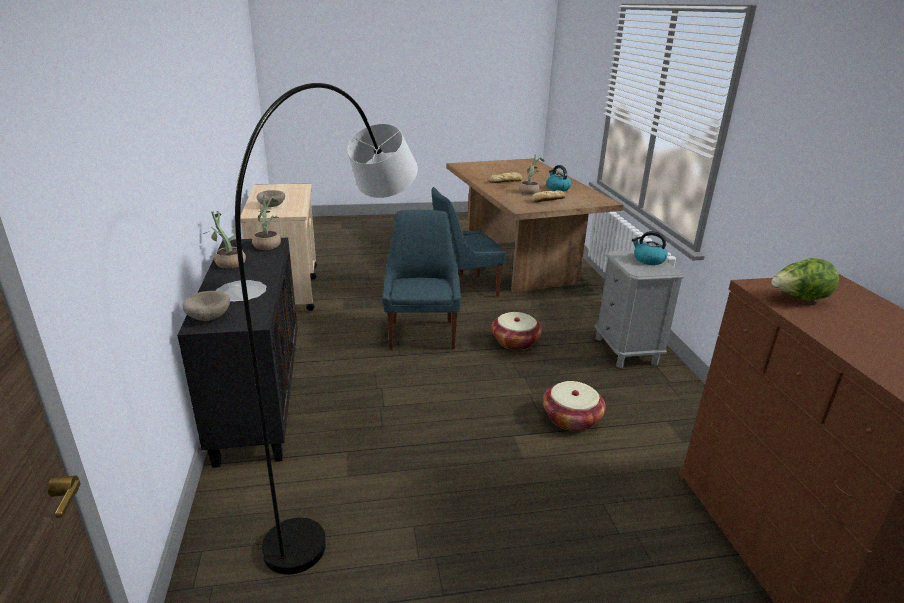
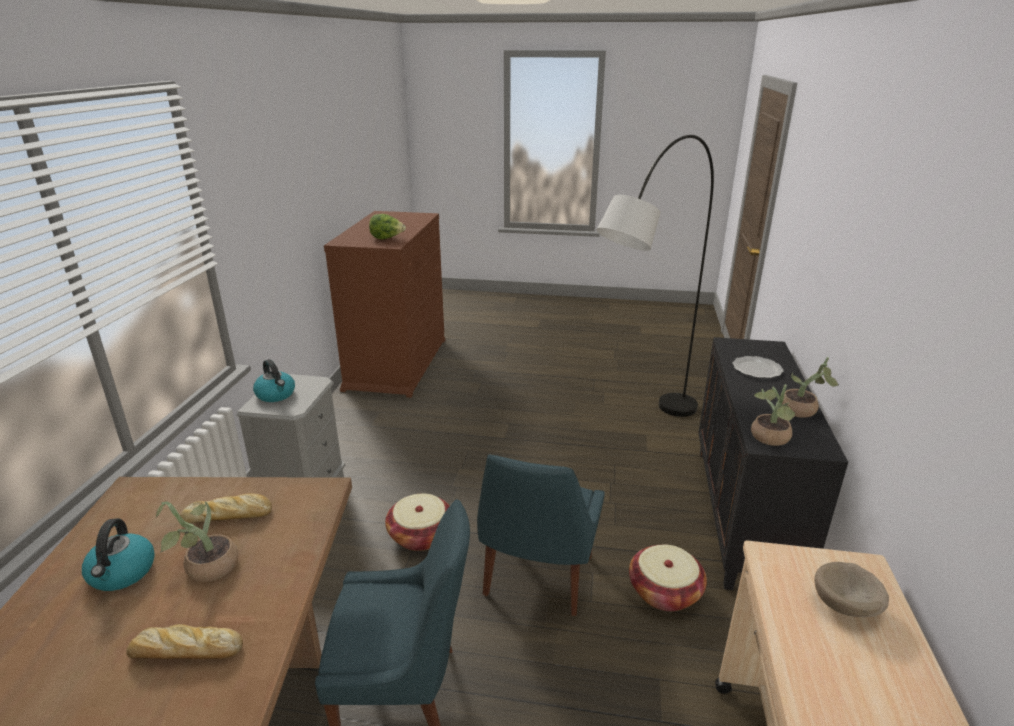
camera: 160 degrees left, 0 degrees up
(208, 317) = (771, 351): beige bowl -> none
(571, 418) = (445, 441): basket -> basket (664, 592)

